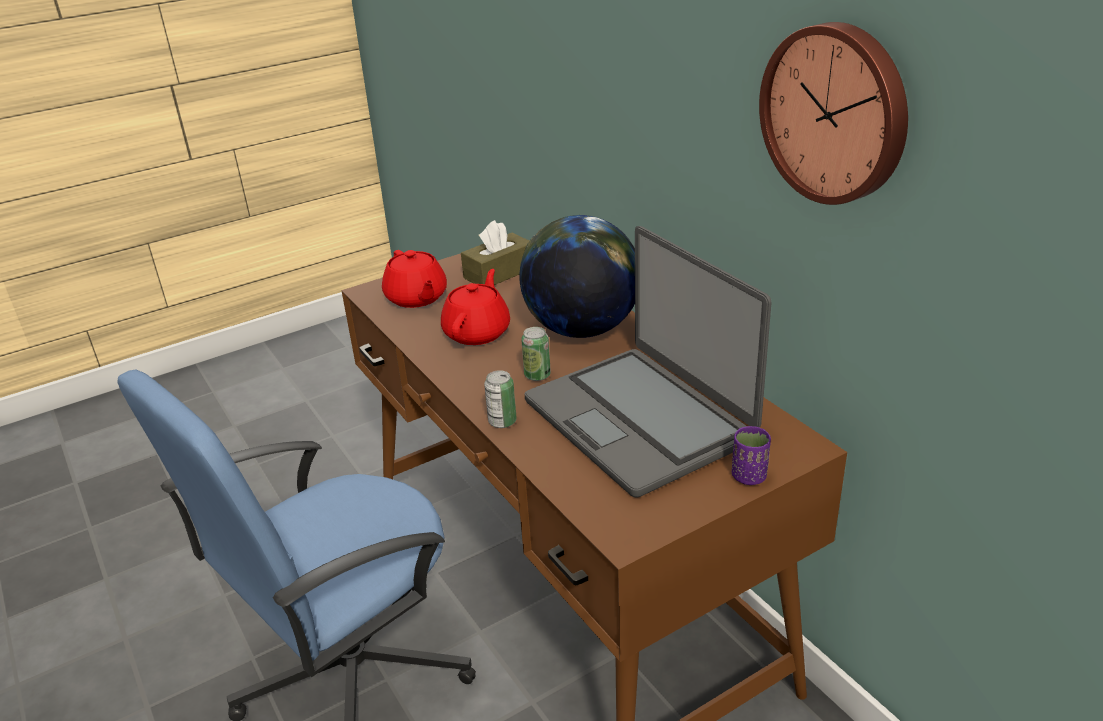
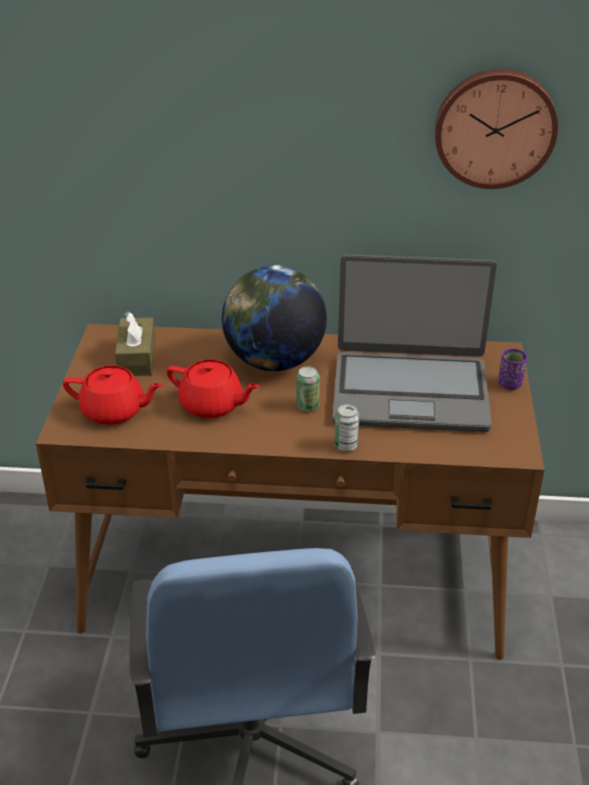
camera: 55 degrees left, 5 degrees up
(478, 332) = (212, 405): red teapot -> red teapot turned 150 degrees clockwise

